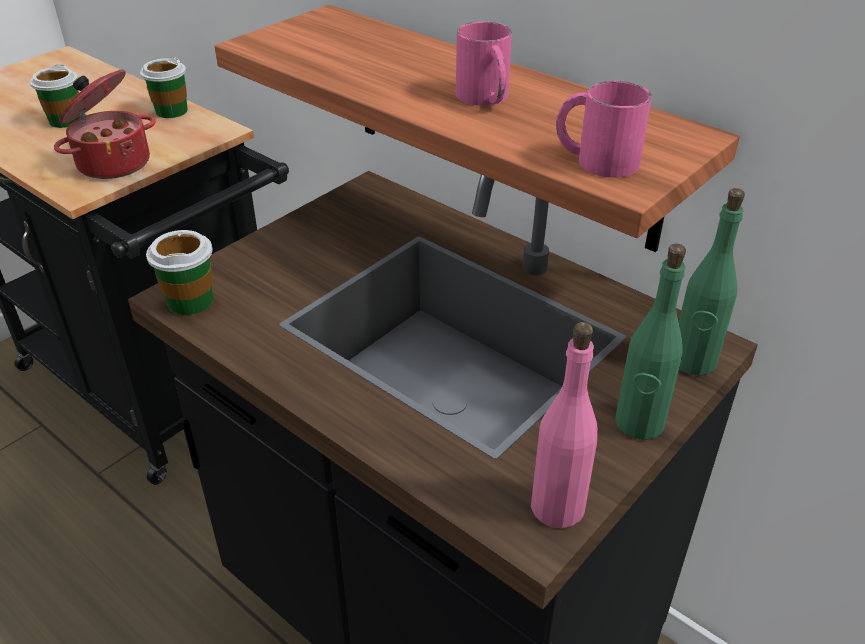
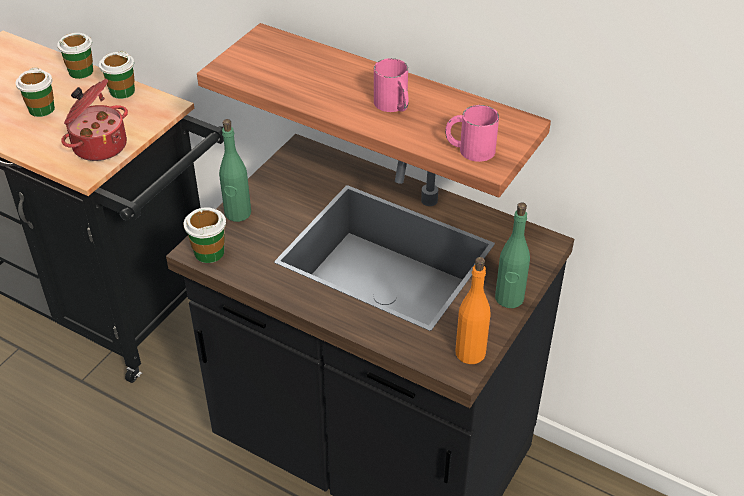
camera: 10 degrees left, 5 degrees up
(133, 88) = (81, 71): none -> cup
(557, 506) = (470, 352): pink bottle -> orange bottle
(693, 361) = (536, 255): green bottle -> green bottle (237, 213)

